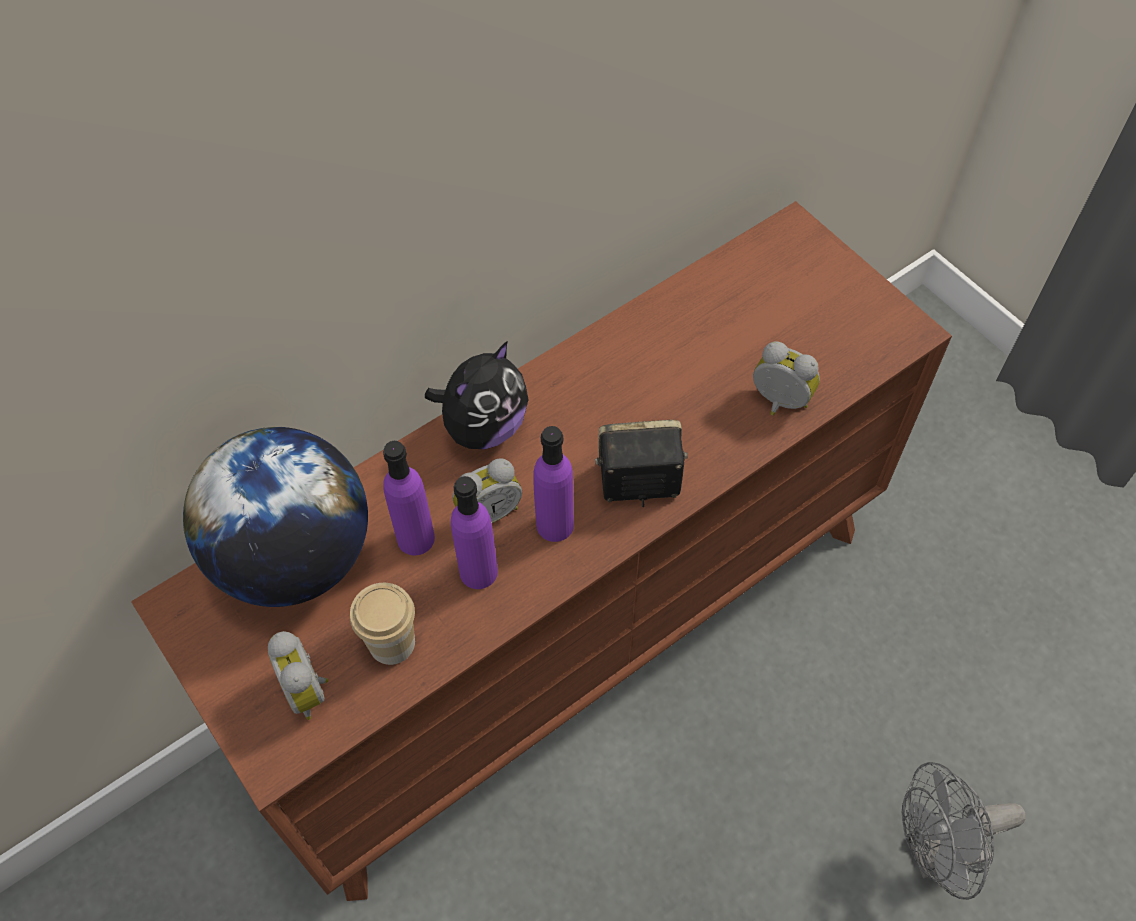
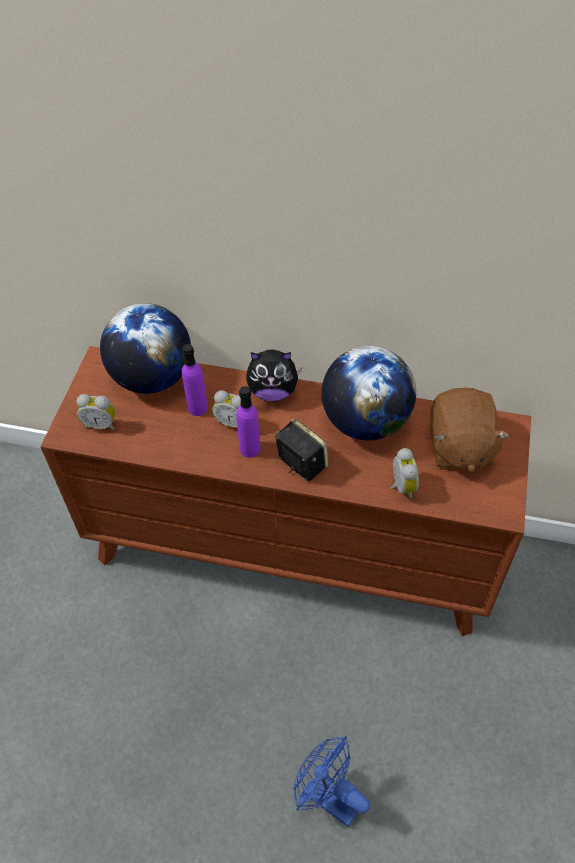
camera: 50 degrees right, 5 degrees down
(309, 689) = (101, 424): alarm clock -> alarm clock turned 105 degrees counterclockwise
(392, 643) = (144, 434): cup -> none
(478, 572) = (202, 439): purple bottle -> none
(642, 364) = (365, 422): none -> globe
(775, 300) = (459, 447): none -> brown plush toy
(935, 853) = (328, 796): grey fan -> blue fan

